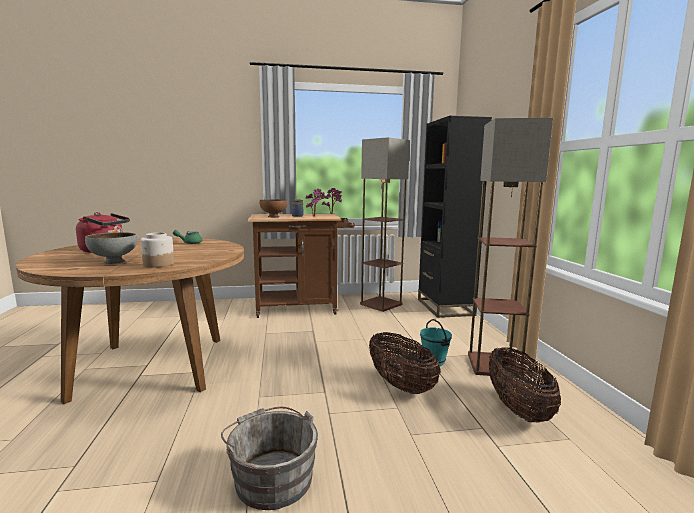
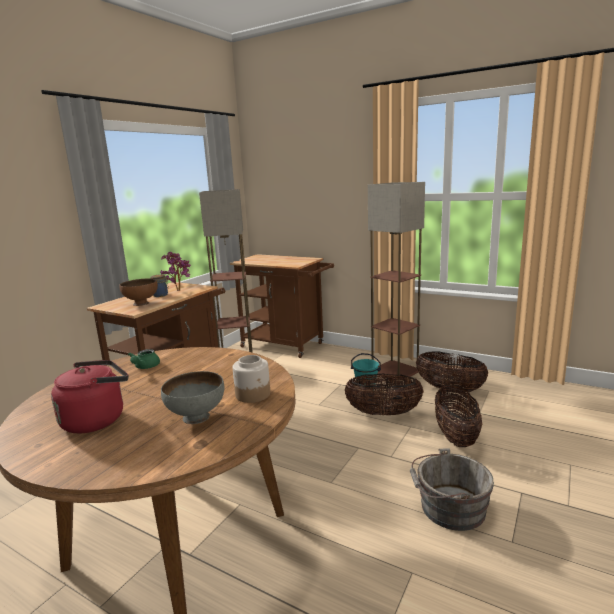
camera: 50 degrees left, 5 degrees up
(417, 443) = (456, 436): none -> basket
(445, 307) = (286, 346): black bookcase -> brown cart

